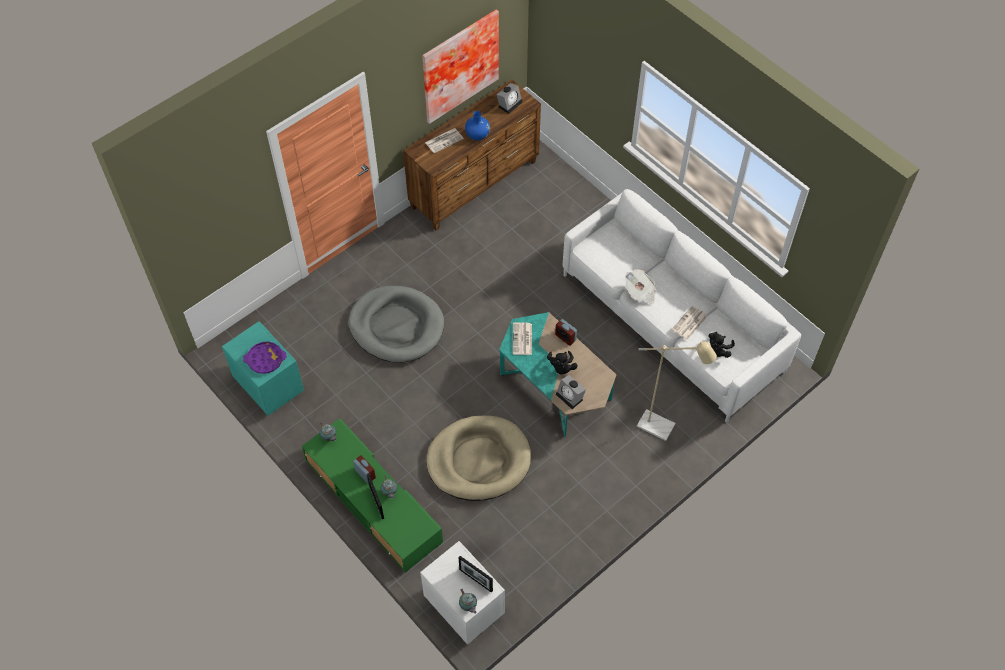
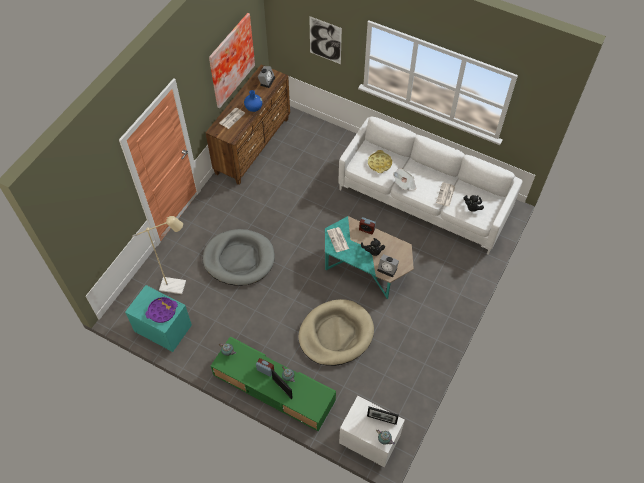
camera: 20 degrees left, 0 degrees up
(592, 71) = (325, 40): none -> picture
(619, 255) = (379, 163): none -> yellow tray
(662, 428) = (448, 272): beige floor lamp -> beige floor lamp (177, 286)

